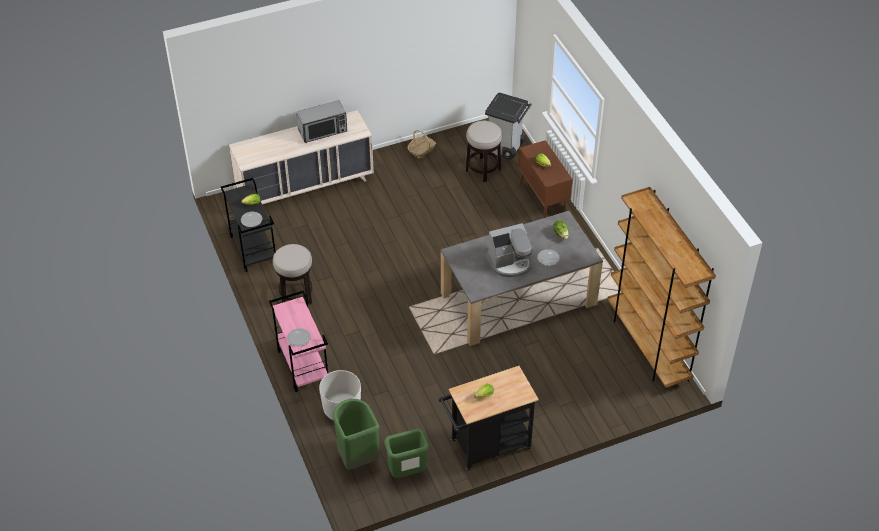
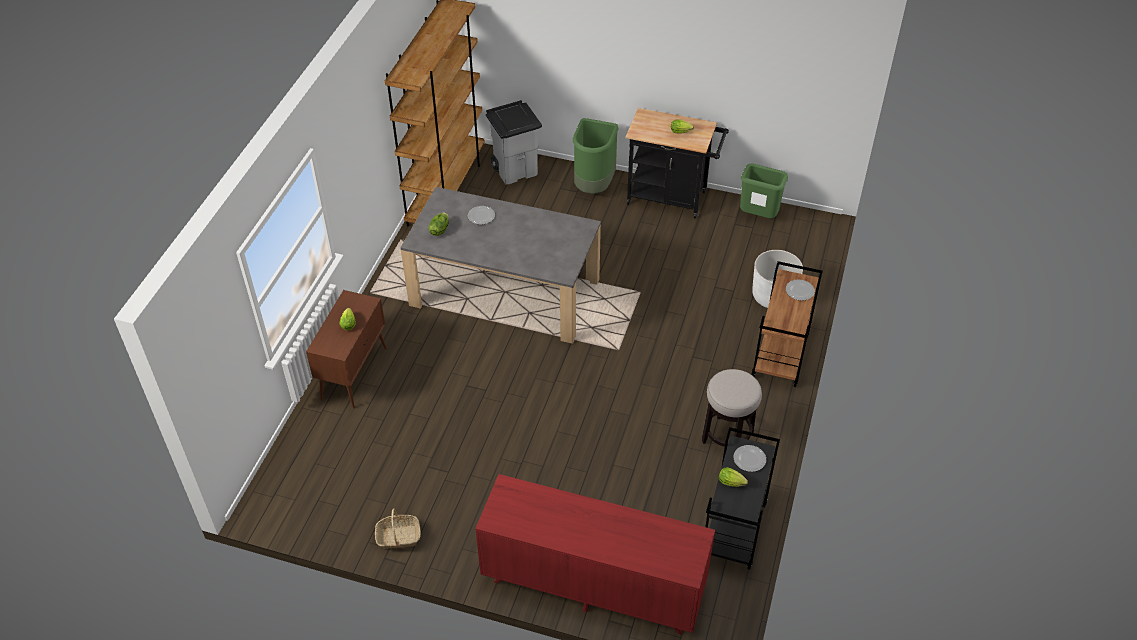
camera: 140 degrees left, 0 degrees up
(302, 365) = (780, 357): pink cart -> brown cart
(305, 186) = (593, 584): beige dresser -> red dresser
(323, 131) = (553, 522): microwave -> none
(357, 457) = (792, 251): green trash can -> green trash can (594, 187)
(483, 169) = (364, 457): stool -> none
(506, 148) = (303, 468): grey trash can -> grey trash can (515, 170)
(510, 263) = (522, 232): coffee machine -> none

